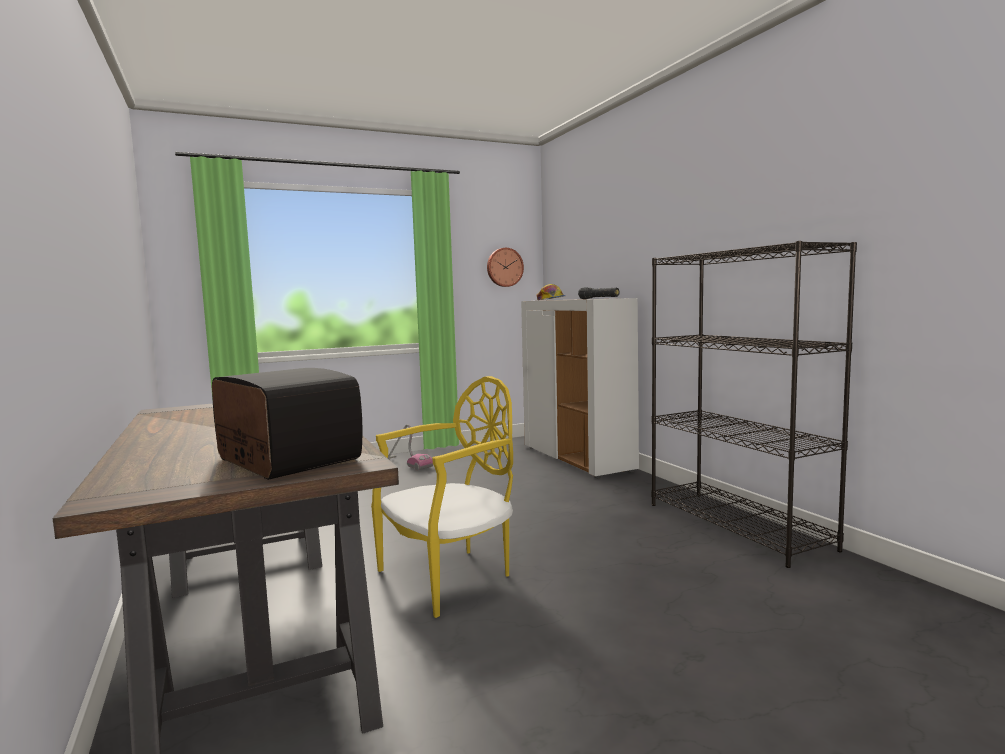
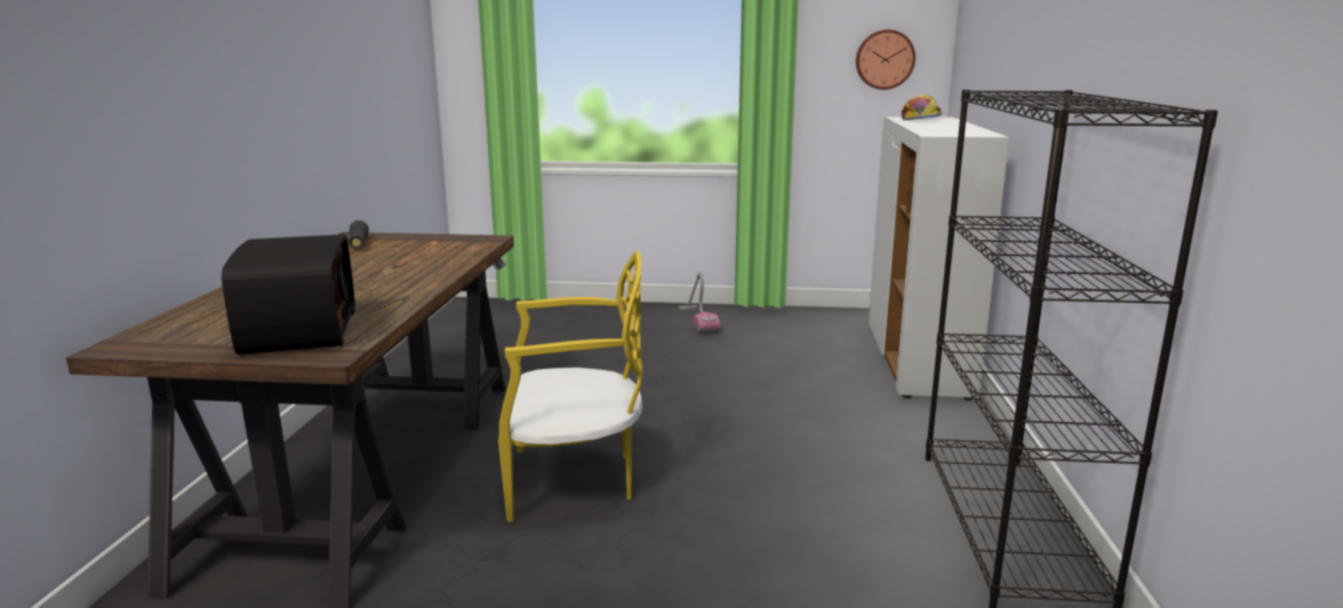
camera: 30 degrees right, 10 degrees up
(598, 298) = (951, 132): black flashlight -> black flashlight (359, 244)

